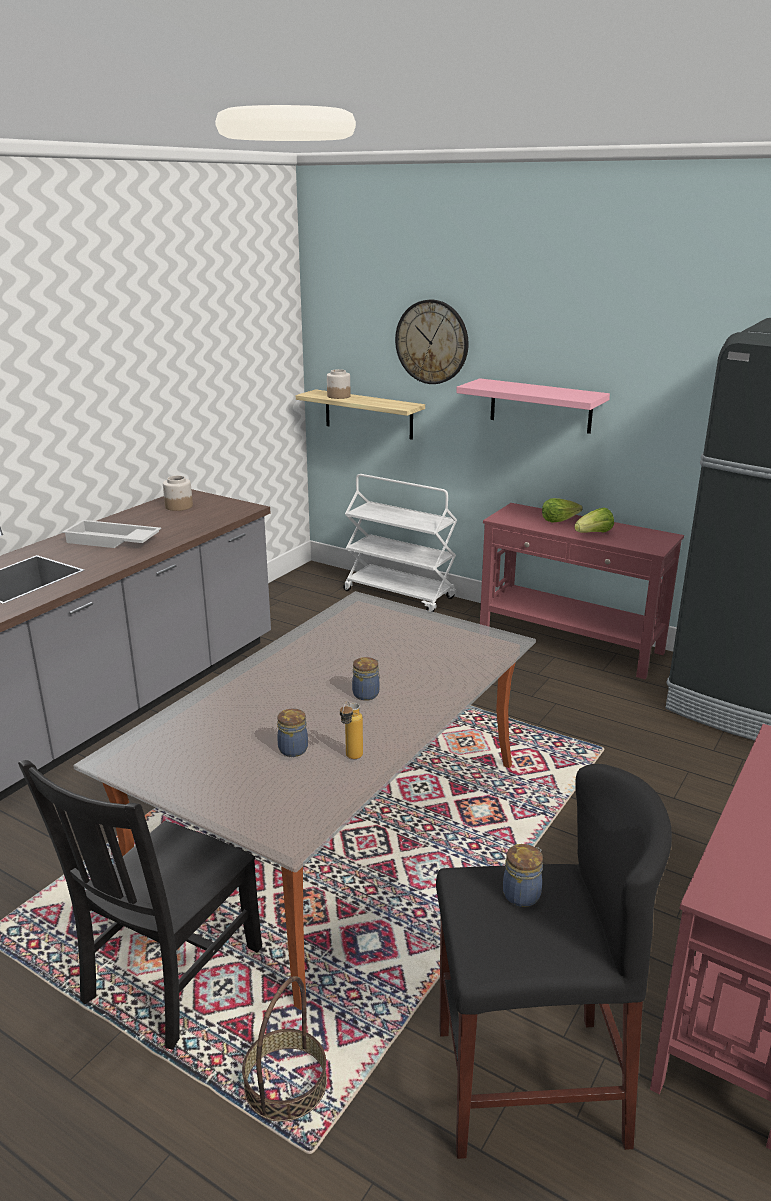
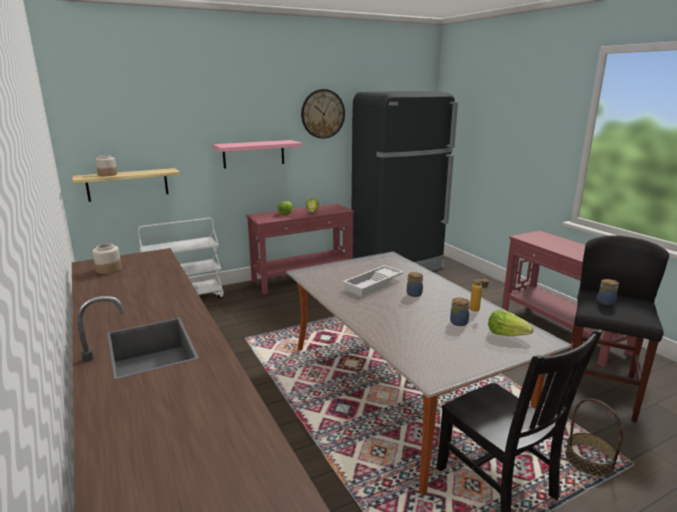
camera: 60 degrees left, 5 degrees down
(111, 541) = (136, 300): white tray -> white tray (374, 284)
(284, 798) = (507, 334): none -> lettuce
(432, 342) = (174, 125): wall clock -> wall clock (322, 114)

